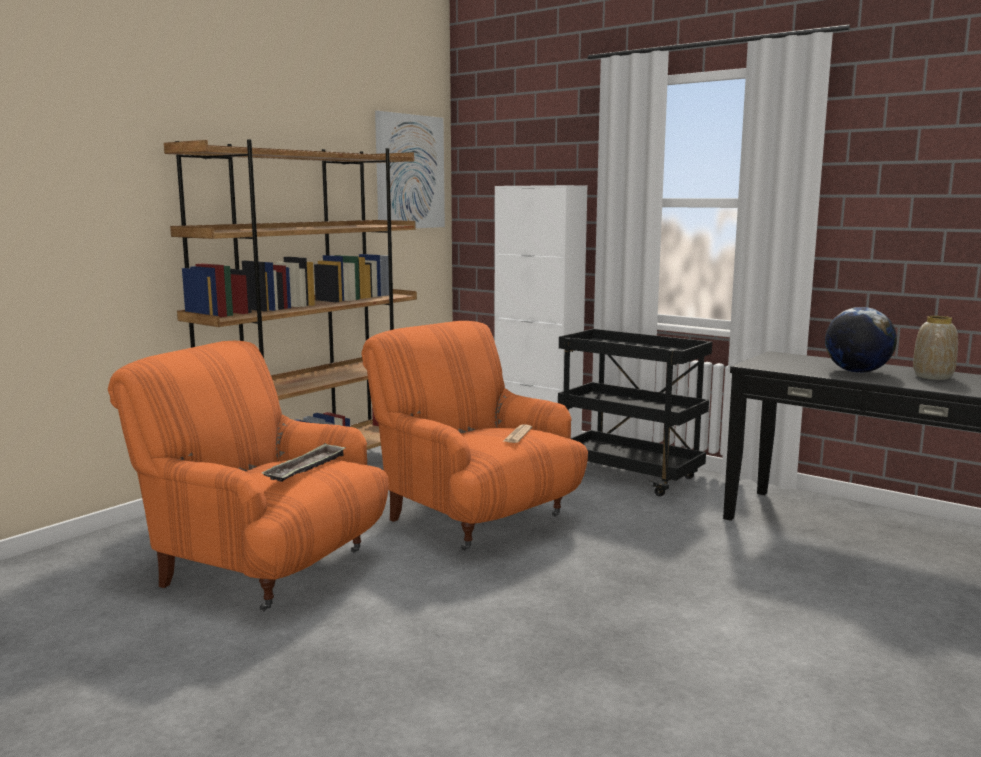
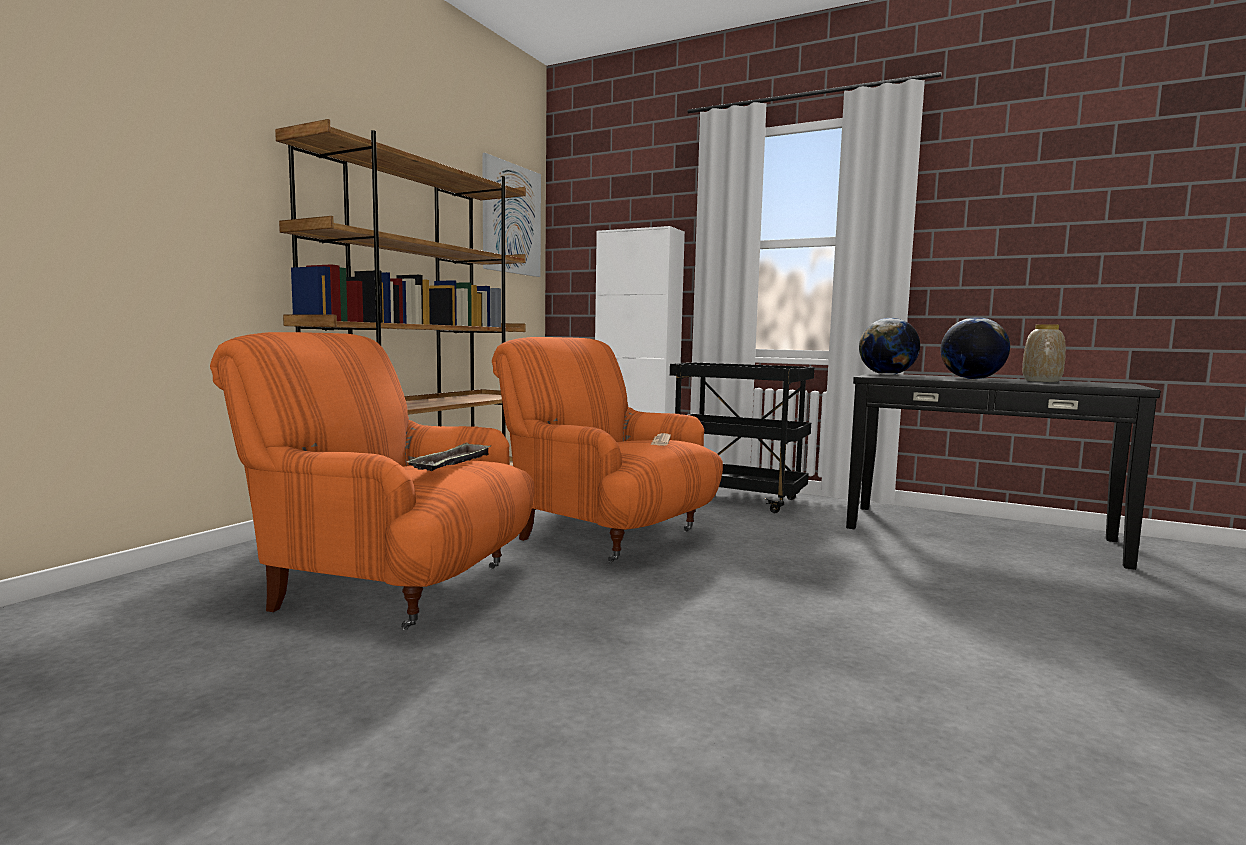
camera: 10 degrees left, 5 degrees down
(778, 358) = (887, 374): none -> globe

